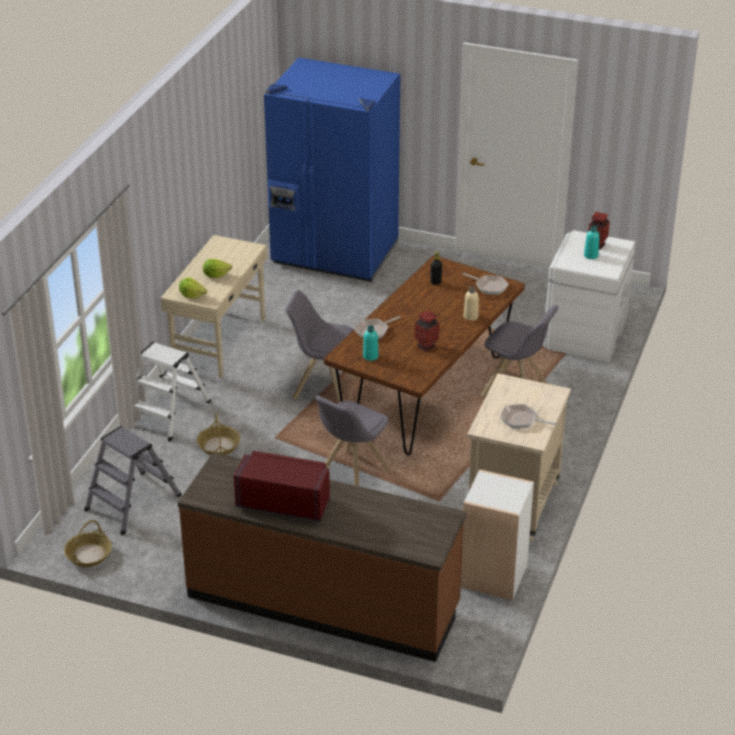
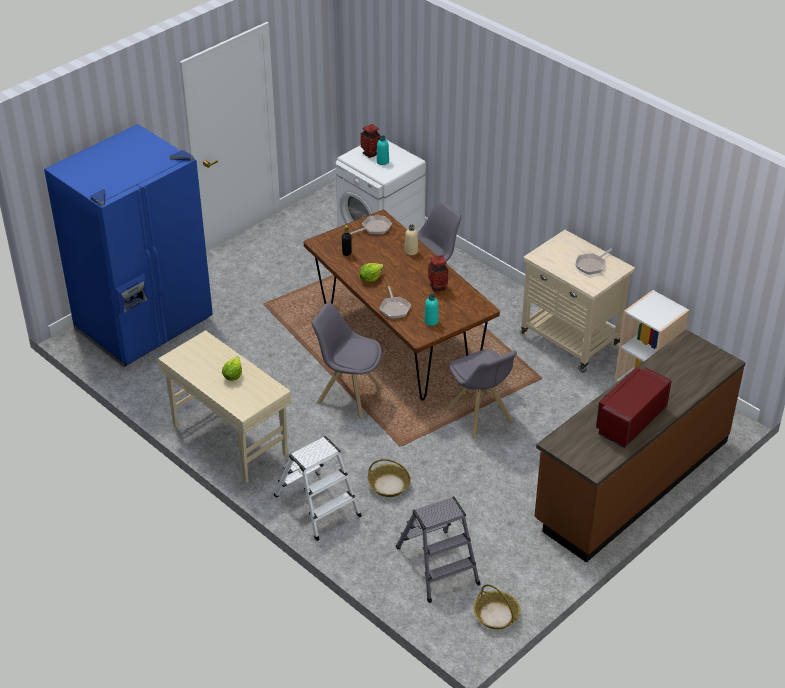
camera: 65 degrees left, 5 degrees up
(192, 295) = (256, 400): lettuce -> lettuce (370, 278)
(323, 388) = (349, 395): grey chair -> grey chair turned 75 degrees clockwise

